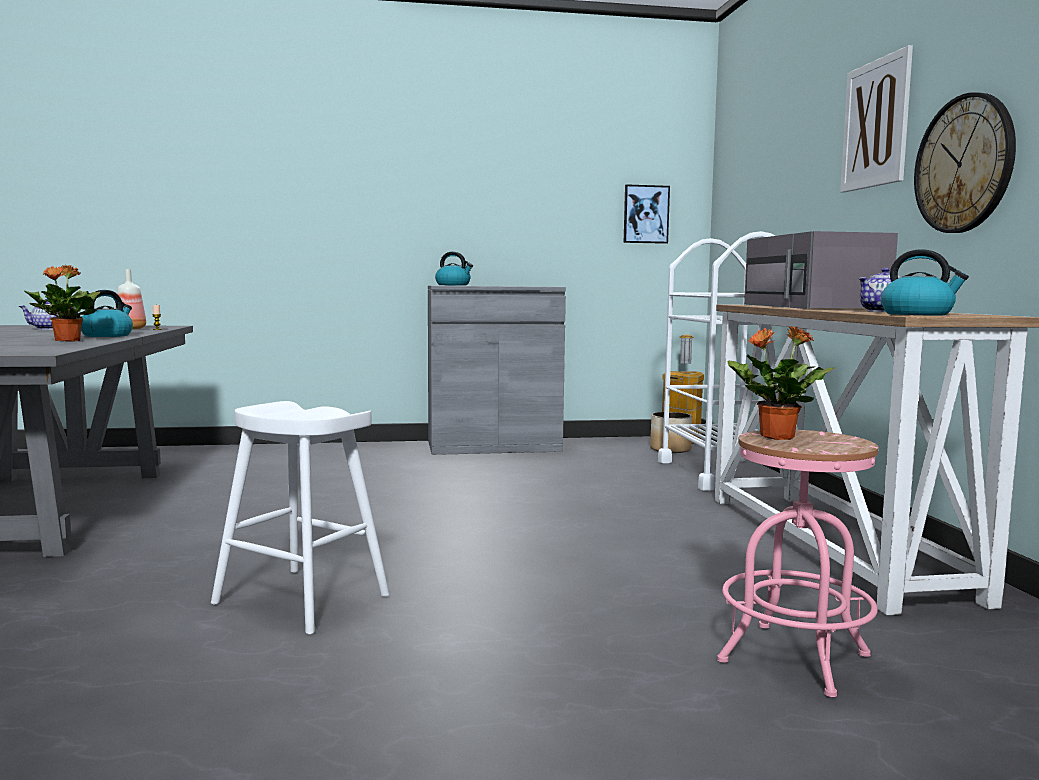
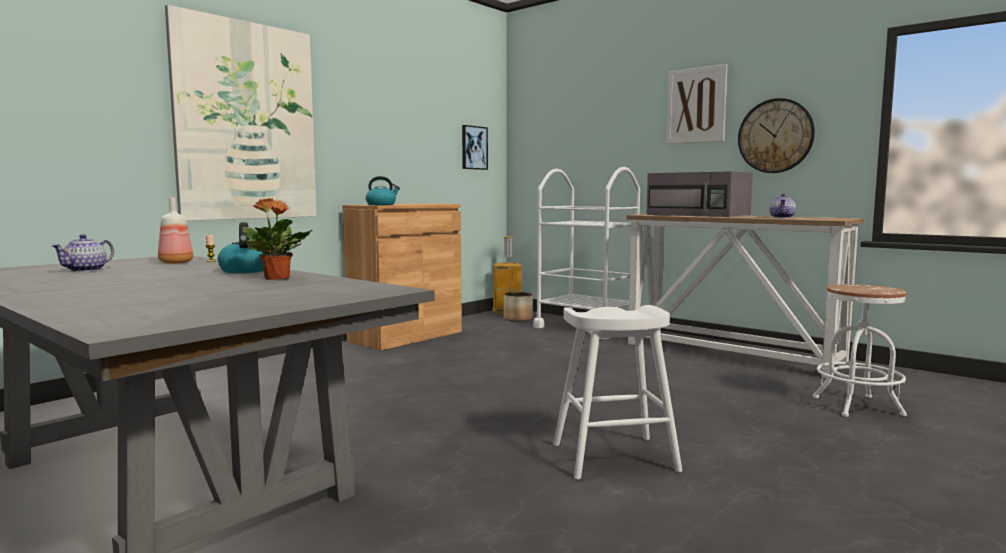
camera: 40 degrees left, 0 degrees up
(317, 196) = (246, 121): none -> picture
(493, 446) = (406, 336): grey cabinet -> brown cabinet
(775, 437) = (852, 289): potted plant -> none
(794, 658) = (857, 406): pink stool -> white stool
(918, 314) = (826, 219): kettle -> none

